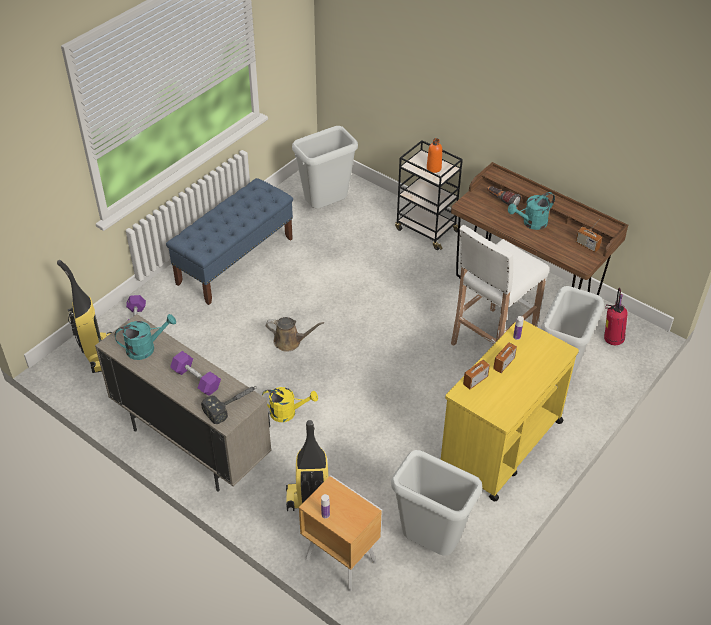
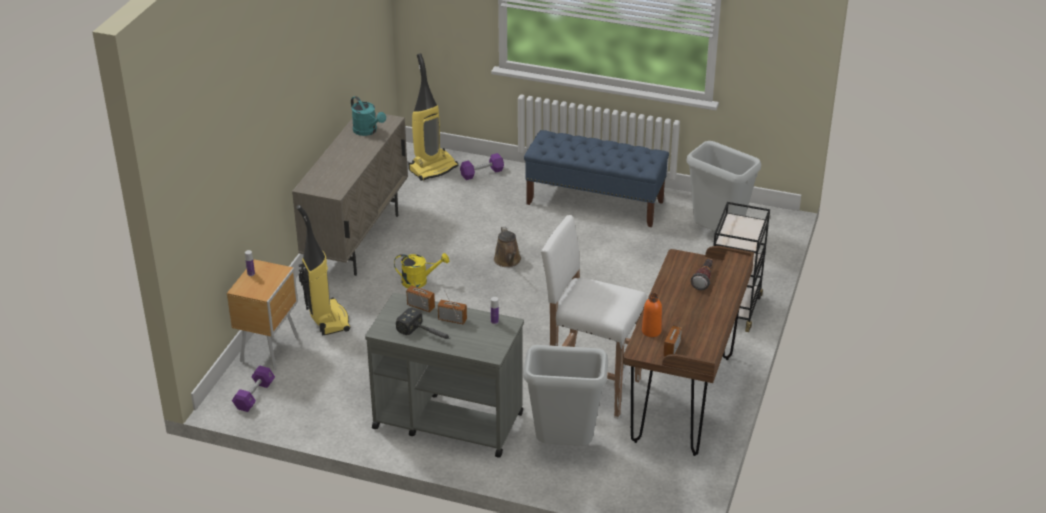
camera: 70 degrees right, 10 degrees down
(196, 379) = (345, 162): purple dumbbell -> purple dumbbell (254, 396)
(233, 404) = (326, 185): hammer -> hammer (426, 334)
(288, 413) = (419, 281): yellow watering can -> yellow watering can turned 75 degrees counterclockwise
(429, 544) = (307, 397): grey trash can -> none
(434, 168) = (741, 234): orange bottle -> orange bottle (651, 331)
(500, 445) = (447, 420): yellow cart -> grey cart
(531, 223) = (681, 305): turquoise watering can -> none
(611, 339) = (649, 479): fire extinguisher -> none

